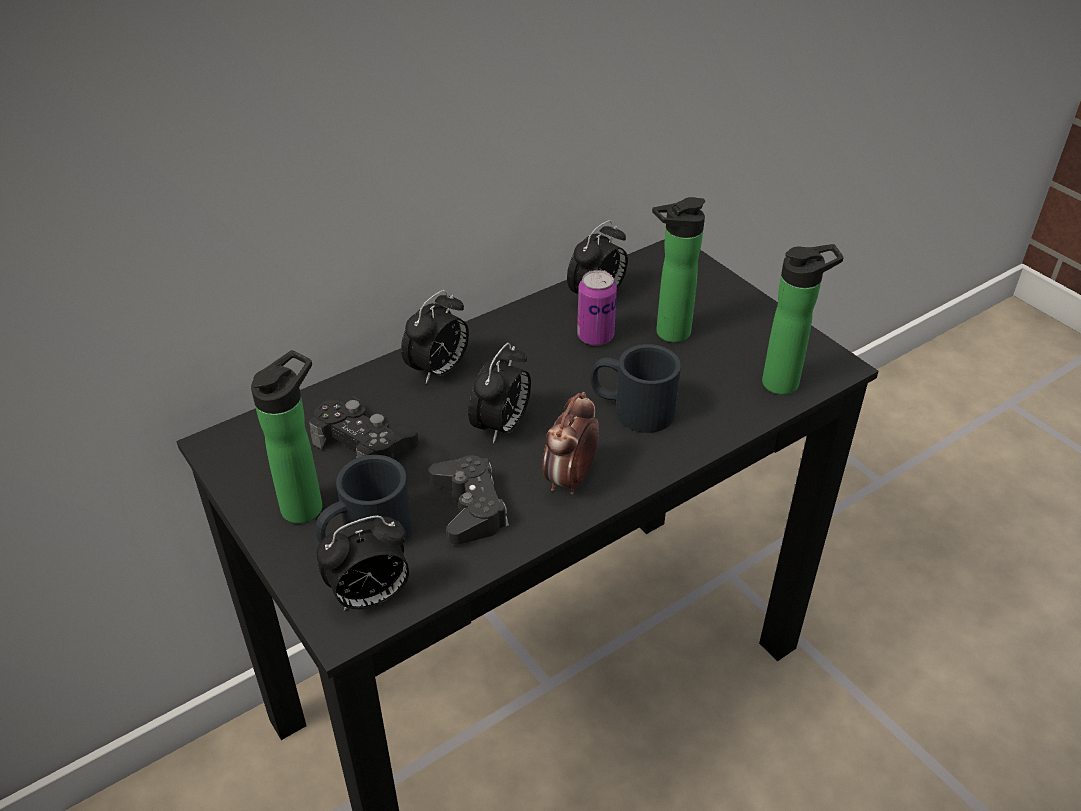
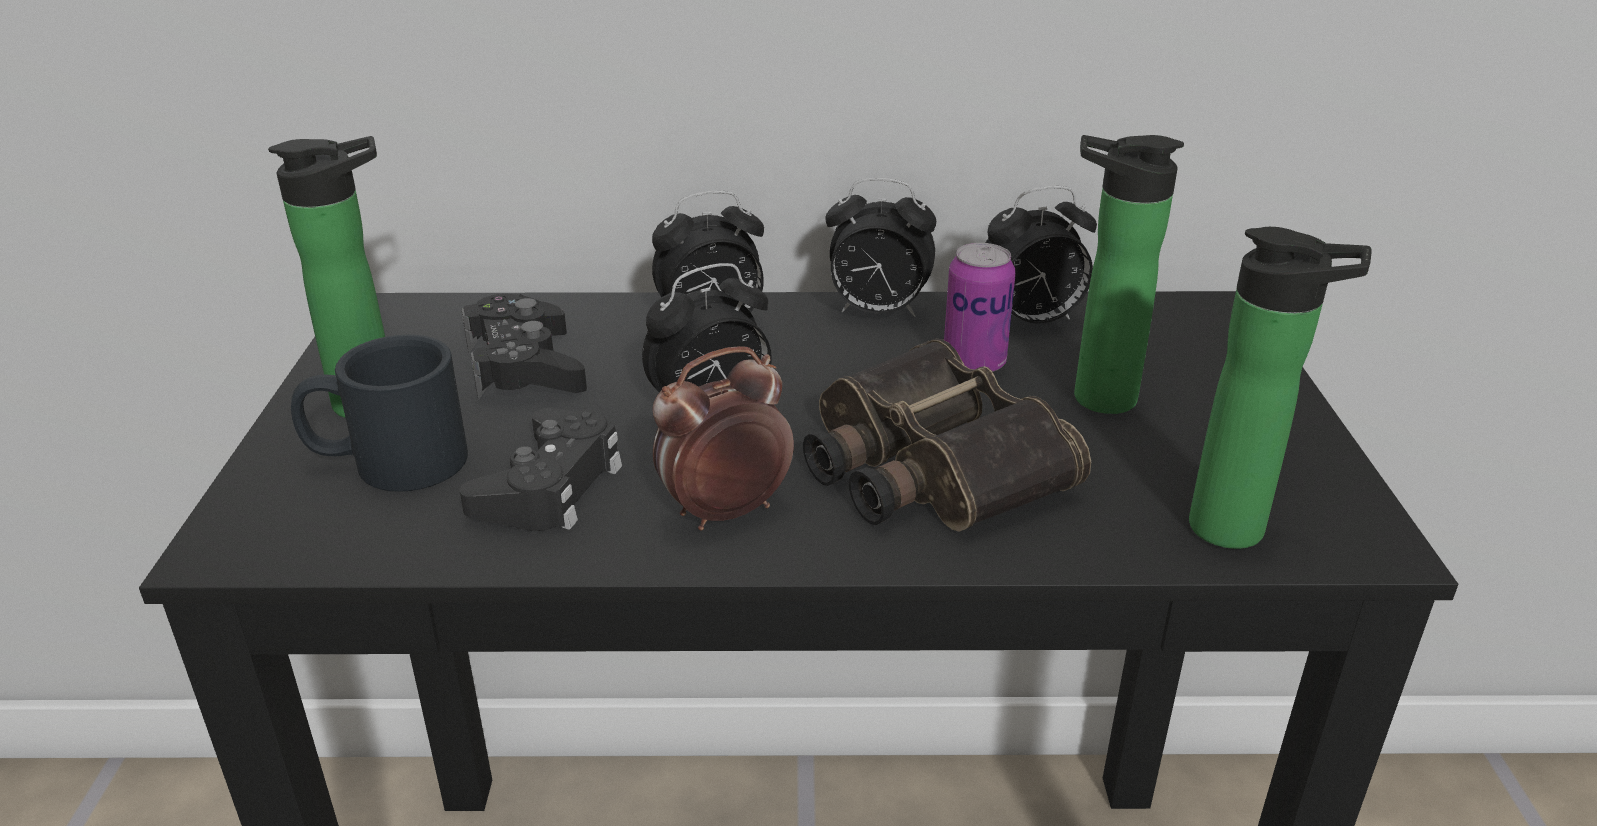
camera: 35 degrees right, 10 degrees down
(370, 597) = (298, 530): alarm clock -> alarm clock (877, 312)
(632, 409) = (924, 465): black mug -> binoculars

